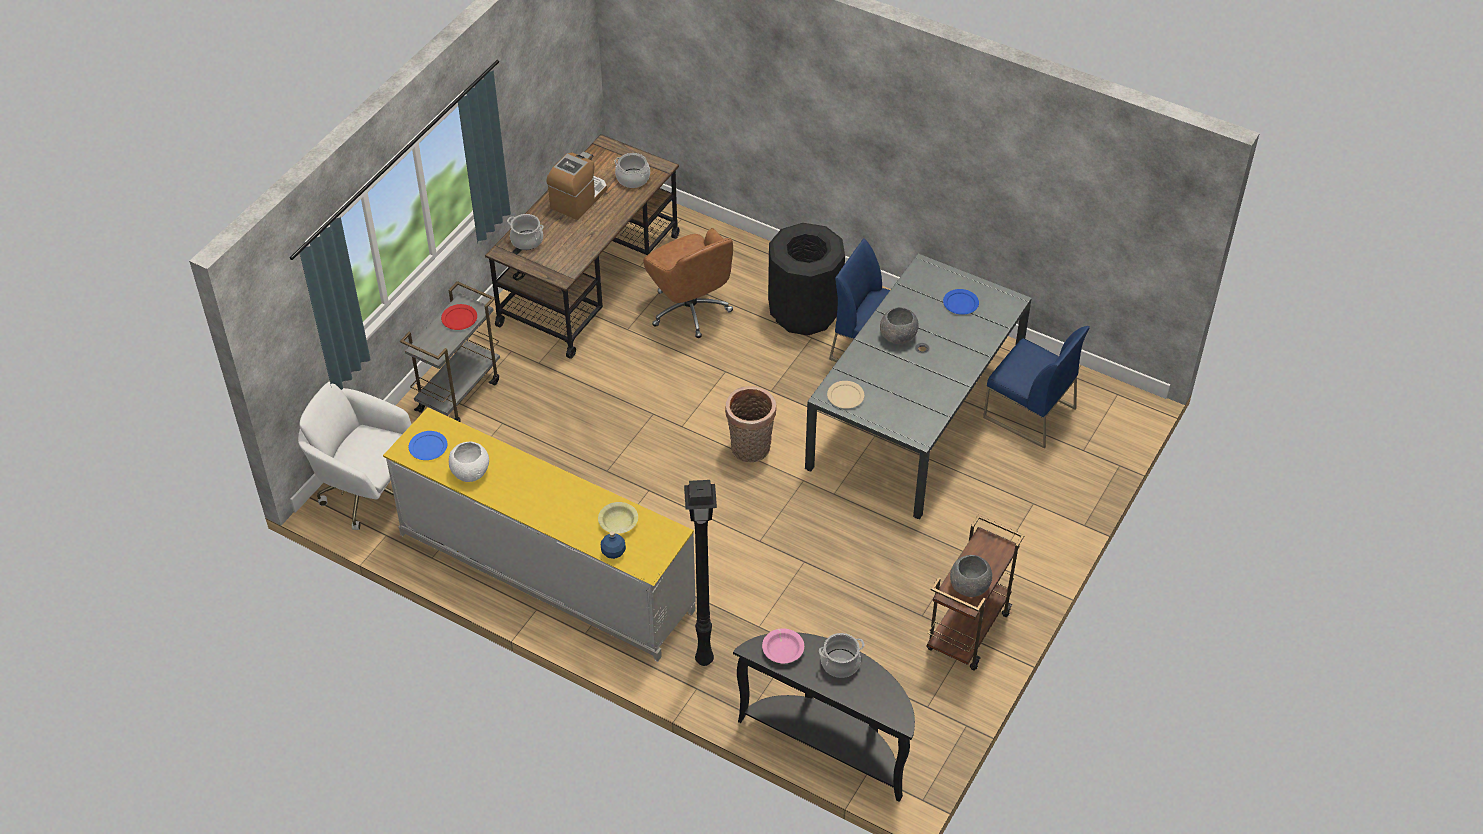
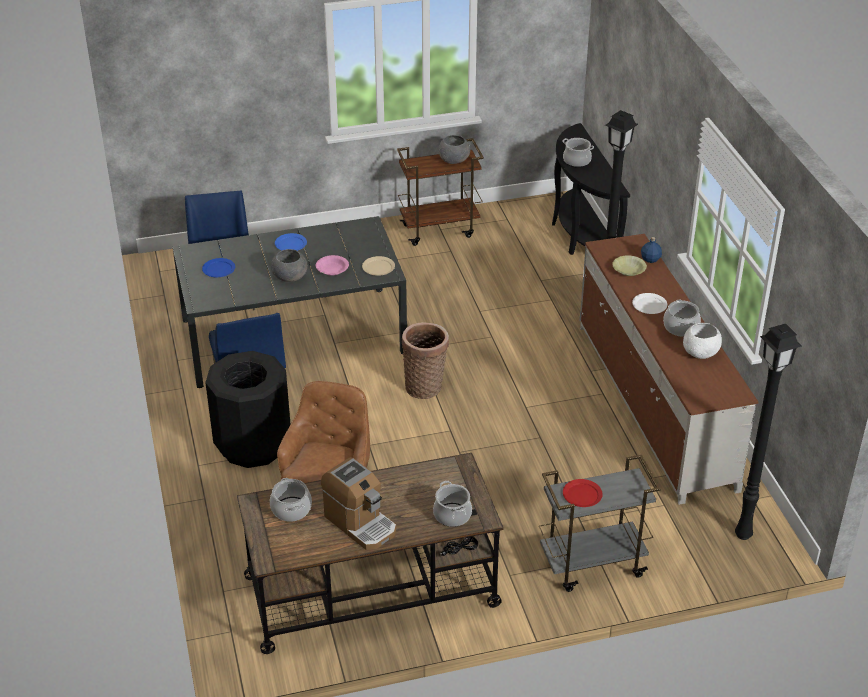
camera: 135 degrees left, 10 degrees down
(369, 496) = (743, 536): white office chair -> black floor lamp
(427, 447) = (717, 386): blue plate -> blue plate (291, 244)
(511, 487) = (680, 327): none -> cooking pot
(546, 572) = (654, 404): yellow cabinet -> brown cabinet
(560, 494) = (649, 305): none -> white plate
(579, 198) = (360, 523): coffee machine -> coffee machine turned 120 degrees counterclockwise
(783, 650) = (601, 181): pink bowl -> pink bowl (332, 270)

